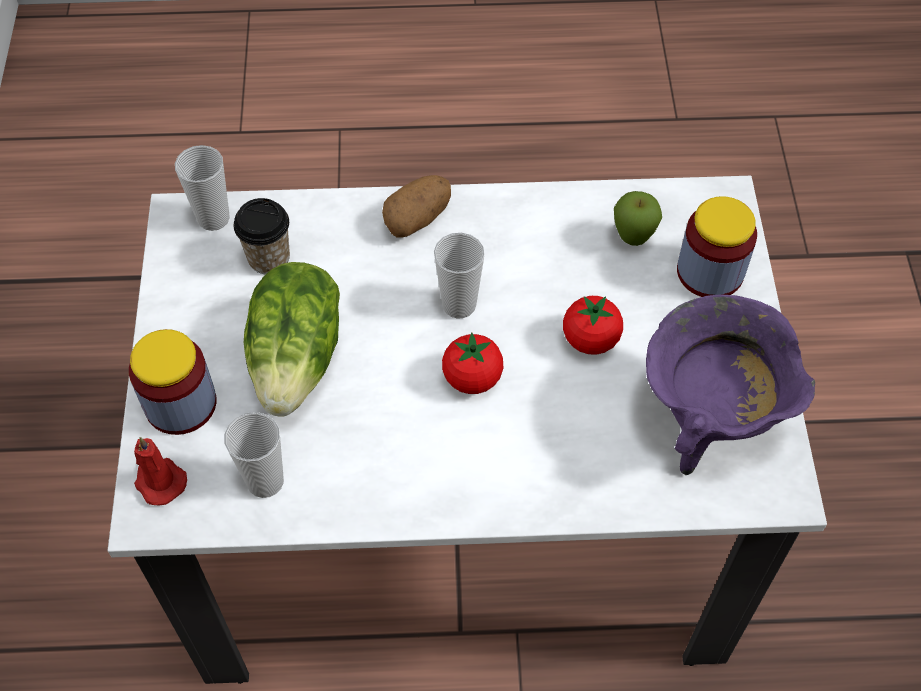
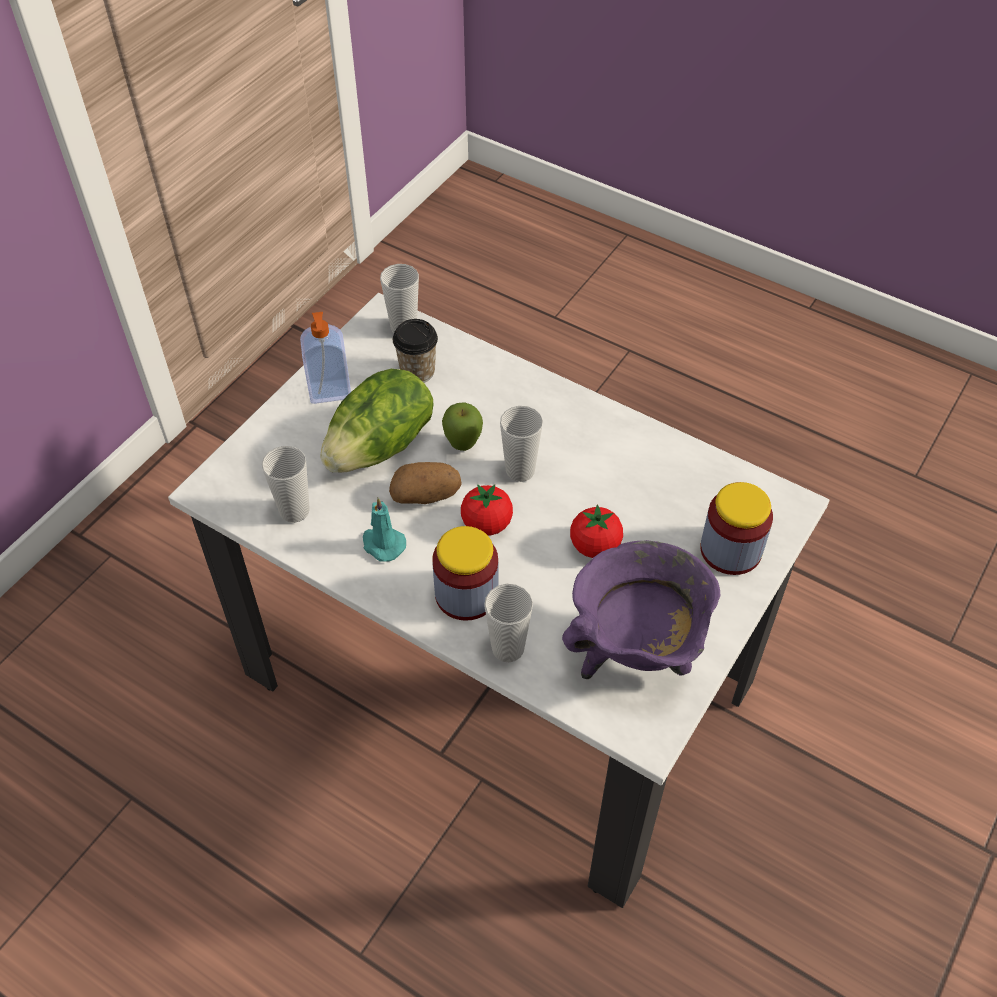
camera: 35 degrees right, 5 degrees down
(159, 480) = (232, 472): red candle -> none
(180, 404) = (284, 433): jar -> jar (466, 594)
(193, 331) = (330, 392): none -> soap dispenser
(387, 461) = (382, 544): none -> turquoise candle
(418, 218) = (541, 398): potato -> potato (426, 495)
(595, 490) = (508, 648): none -> cup
(632, 239) = (689, 495): apple -> apple (463, 446)

